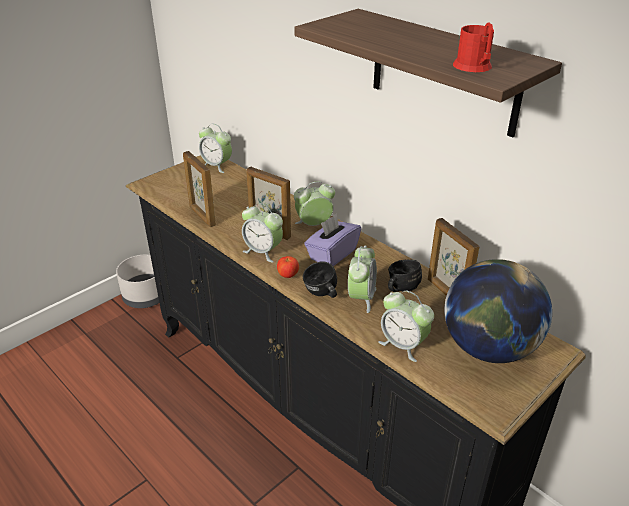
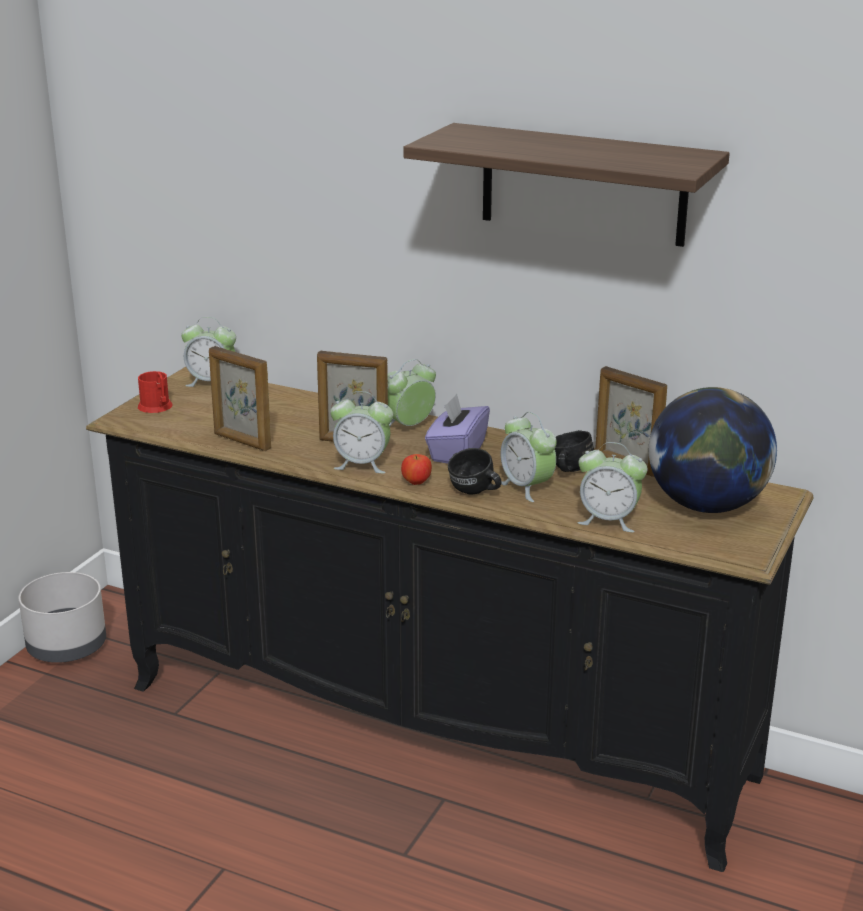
camera: 20 degrees left, 10 degrees down
(361, 298) = (527, 487): alarm clock -> alarm clock turned 150 degrees clockwise
(474, 67) = (649, 164): red mug -> red mug (157, 407)

